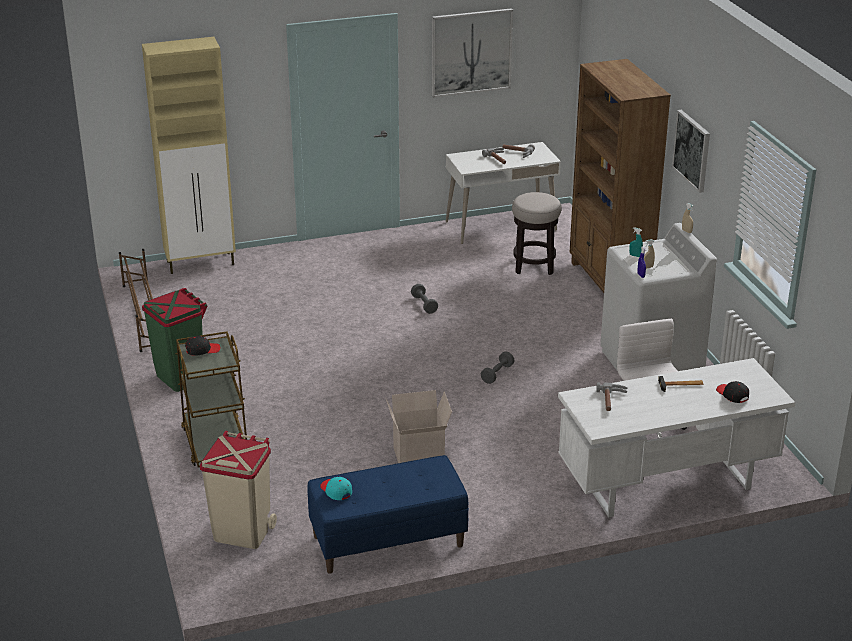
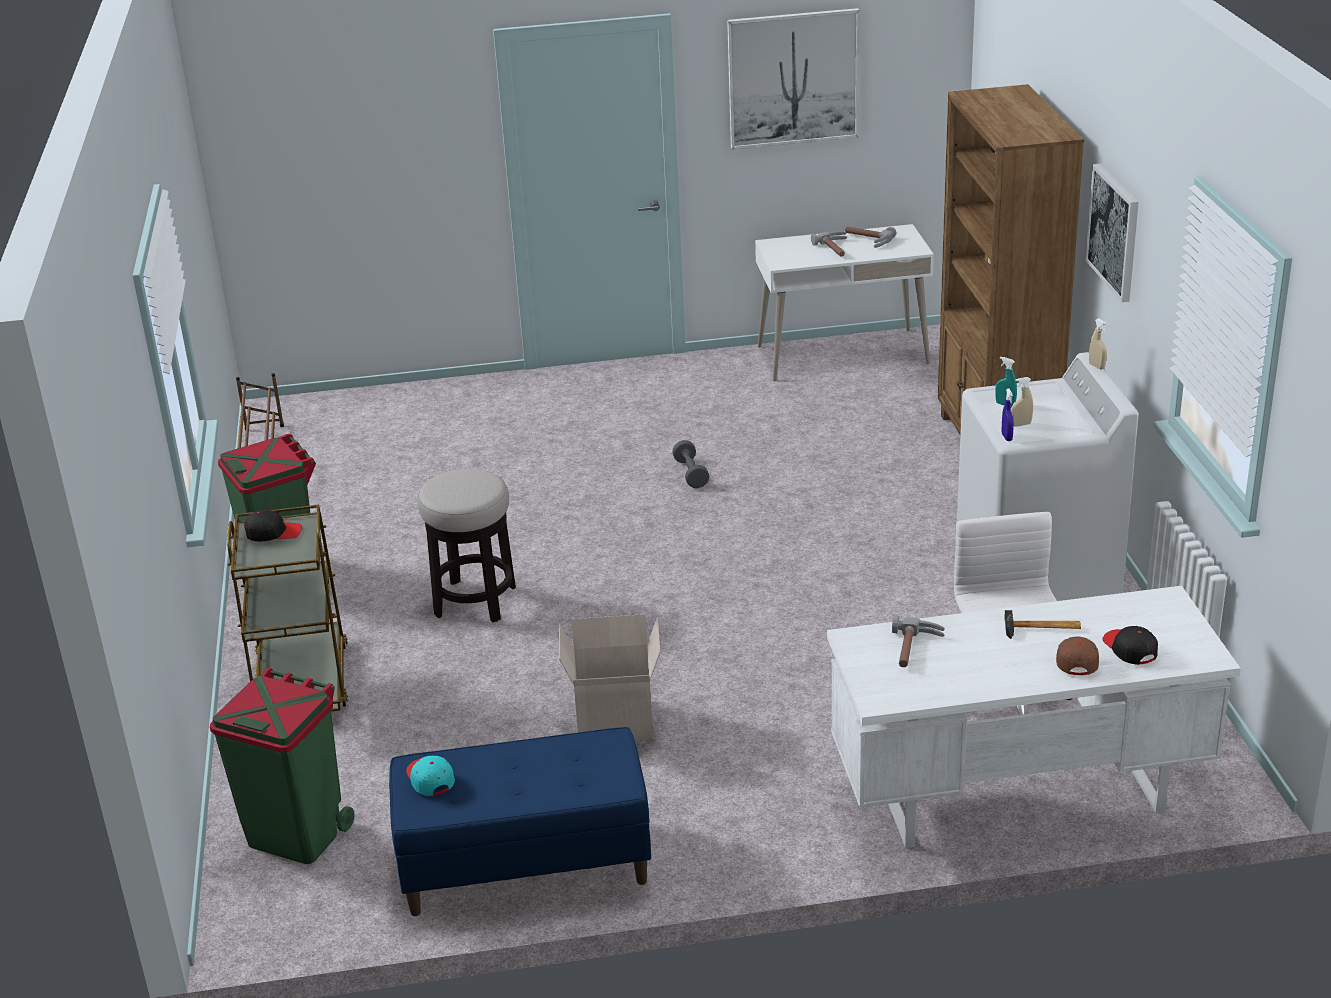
camera: 10 degrees right, 0 degrees up
(201, 263) = (371, 398): beige cabinet -> none
(242, 532) = (296, 834): beige trash can -> green trash can
(497, 374) = (778, 590): grey dumbbell -> none
(534, 265) = (880, 418): stool -> stool (475, 601)
(704, 402) = (1076, 659): none -> brown cap

